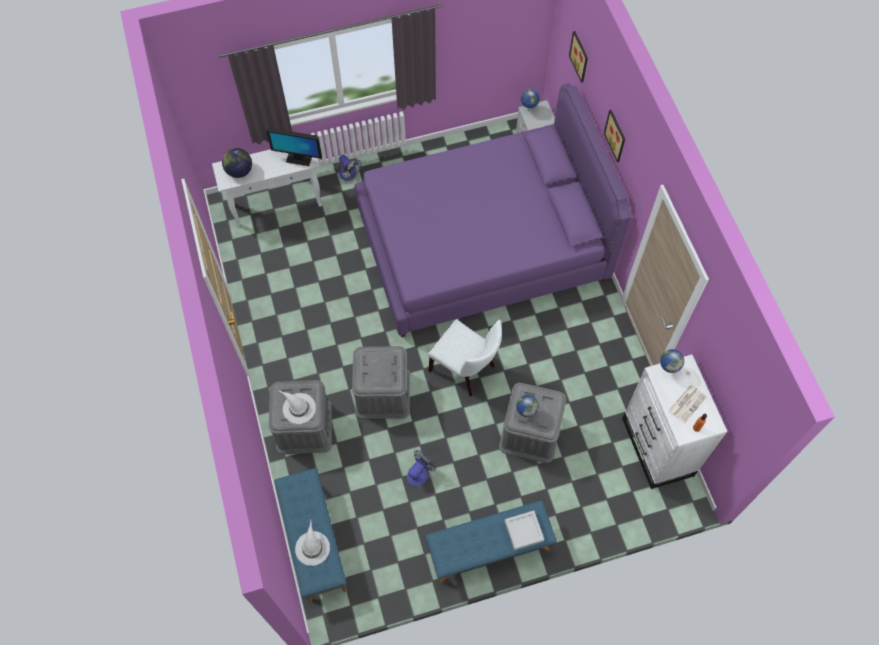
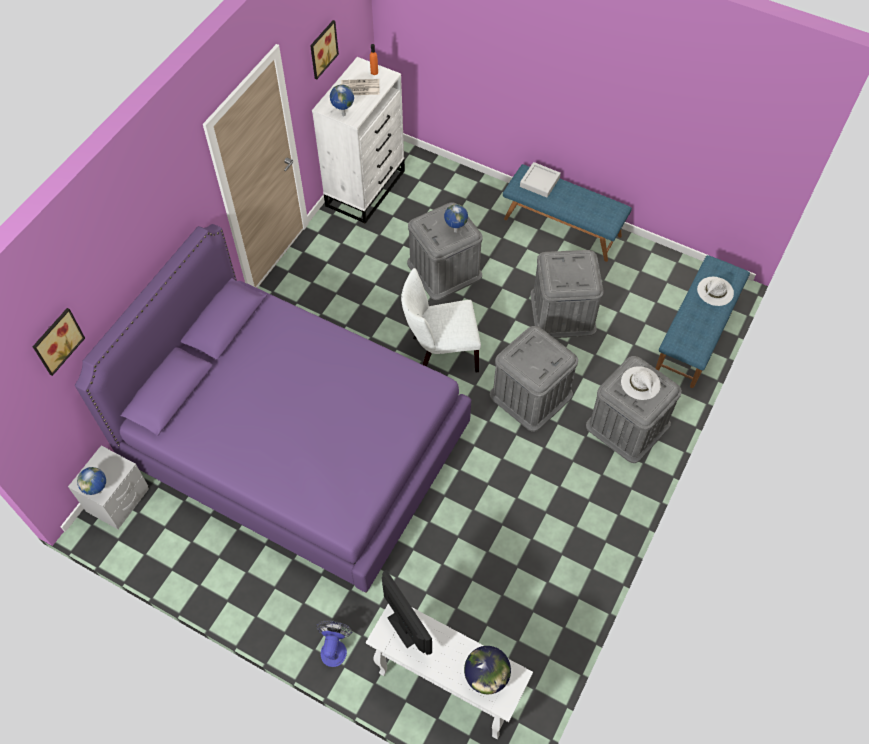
camera: 135 degrees left, 5 degrees down
(419, 473) = (562, 312): fan -> grey storage box
(465, 369) = (440, 353): white chair -> white chair turned 90 degrees counterclockwise
(616, 135) = (145, 243): picture -> picture (322, 49)

